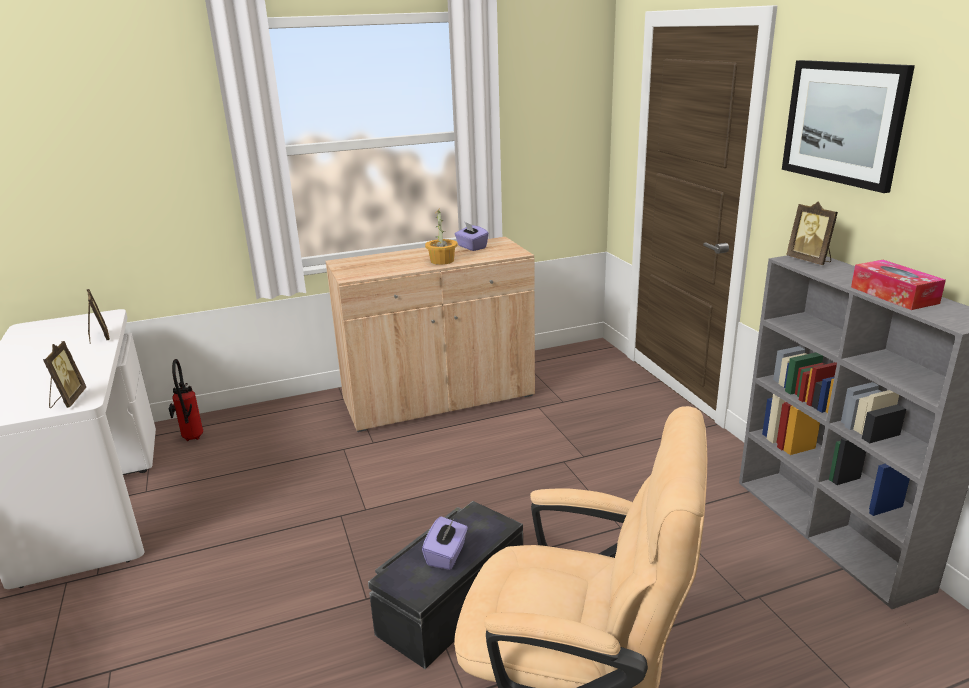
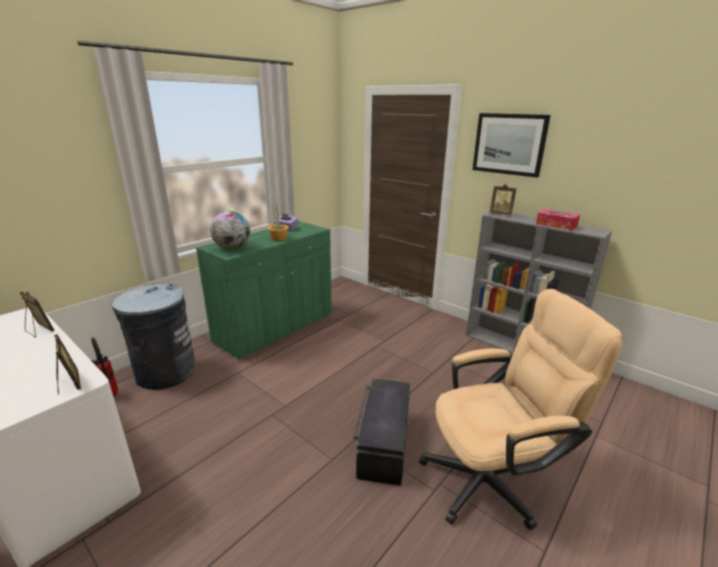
camera: 30 degrees left, 0 degrees up
(266, 425) = (165, 372): none -> grey trash can
(365, 268) = (232, 248): none -> globe
(439, 399) = (275, 328): beige cabinet -> green cabinet
(447, 555) = (387, 413): purple tissue box -> none

